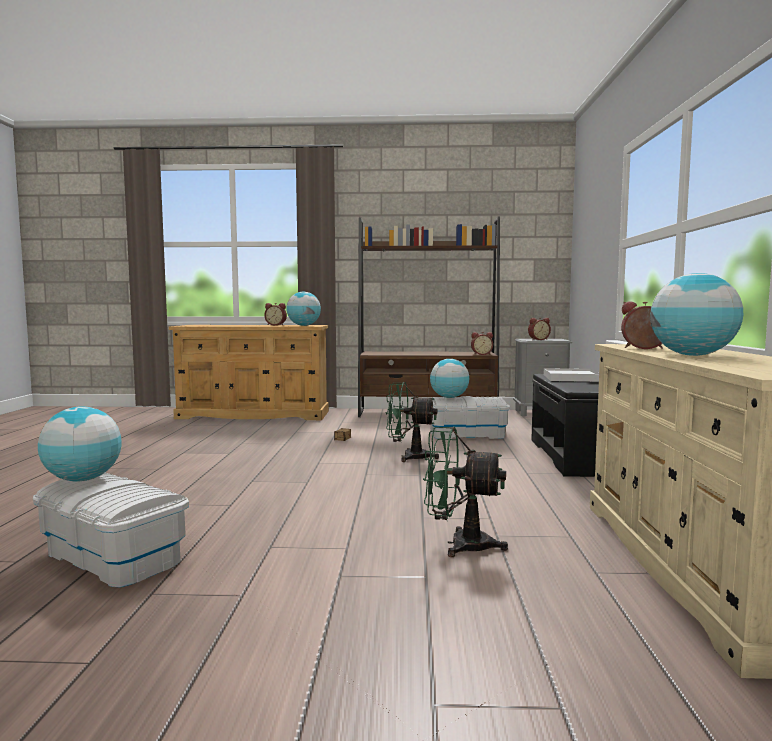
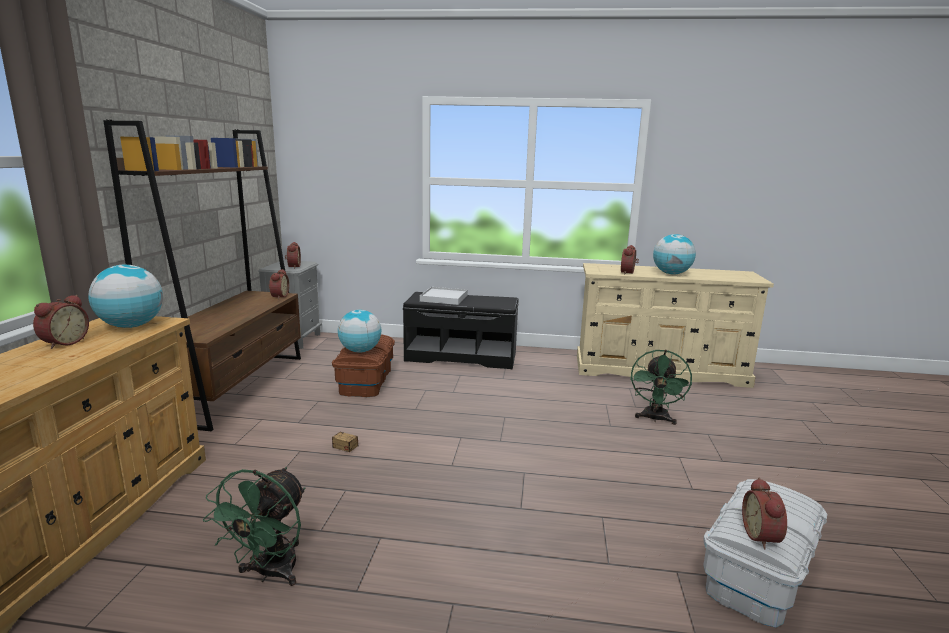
camera: 85 degrees left, 10 degrees up
(82, 479) = (763, 536): globe -> alarm clock
(409, 457) = (442, 416): green fan -> green fan (269, 573)
(467, 435) = (366, 381): white storage box -> brown storage box

